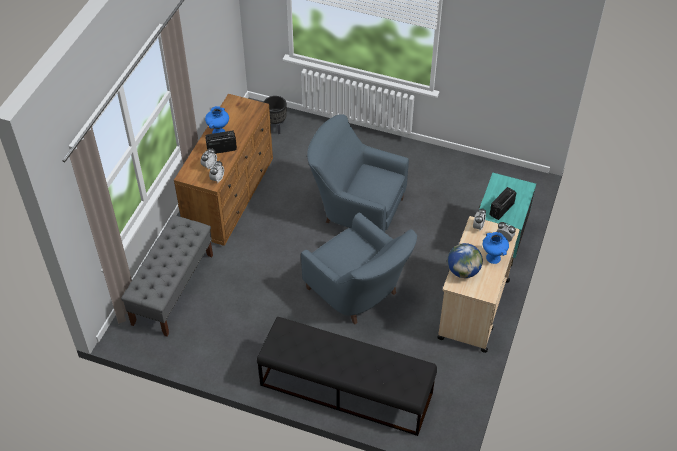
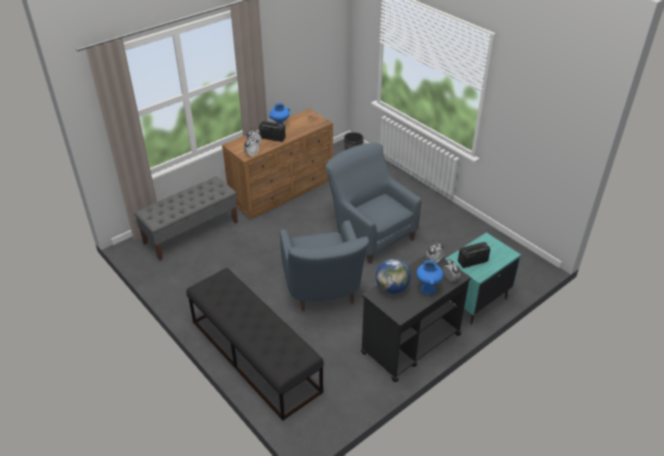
camera: 30 degrees right, 10 degrees down
(473, 309) = (410, 344): beige cart -> black cart

